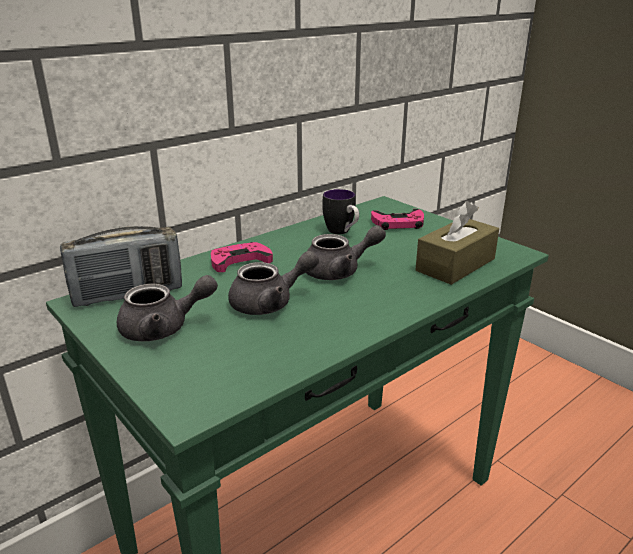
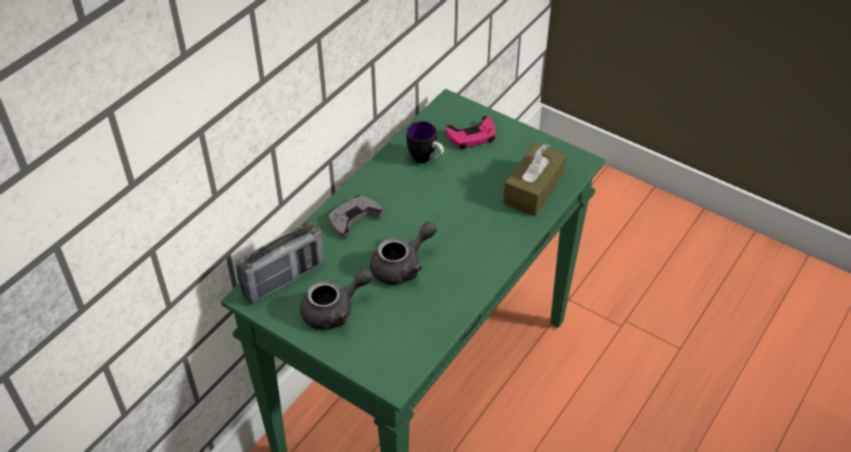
camera: 15 degrees left, 20 degrees up
(240, 261) = (354, 218): pink game controller -> grey game controller
(339, 271) = (442, 216): grey teapot -> none

